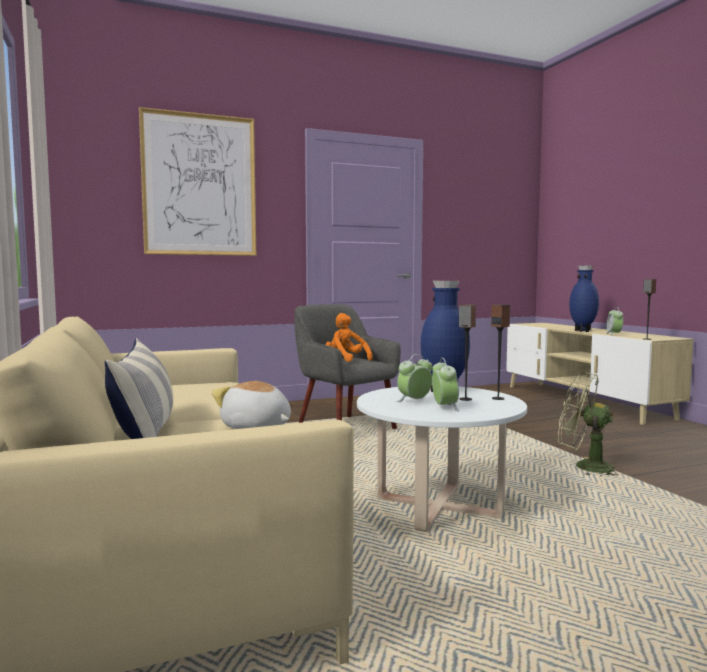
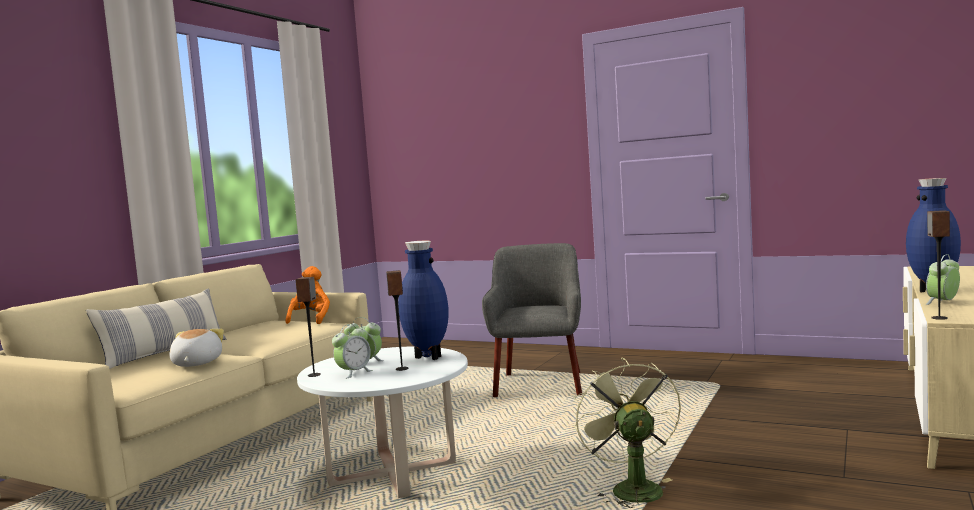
camera: 50 degrees right, 0 degrees up
(199, 185) = (481, 119): picture -> none
(346, 360) = (535, 308): orange plush toy -> orange plush toy (311, 320)
(498, 398) = (425, 373): speaker -> speaker (314, 375)

